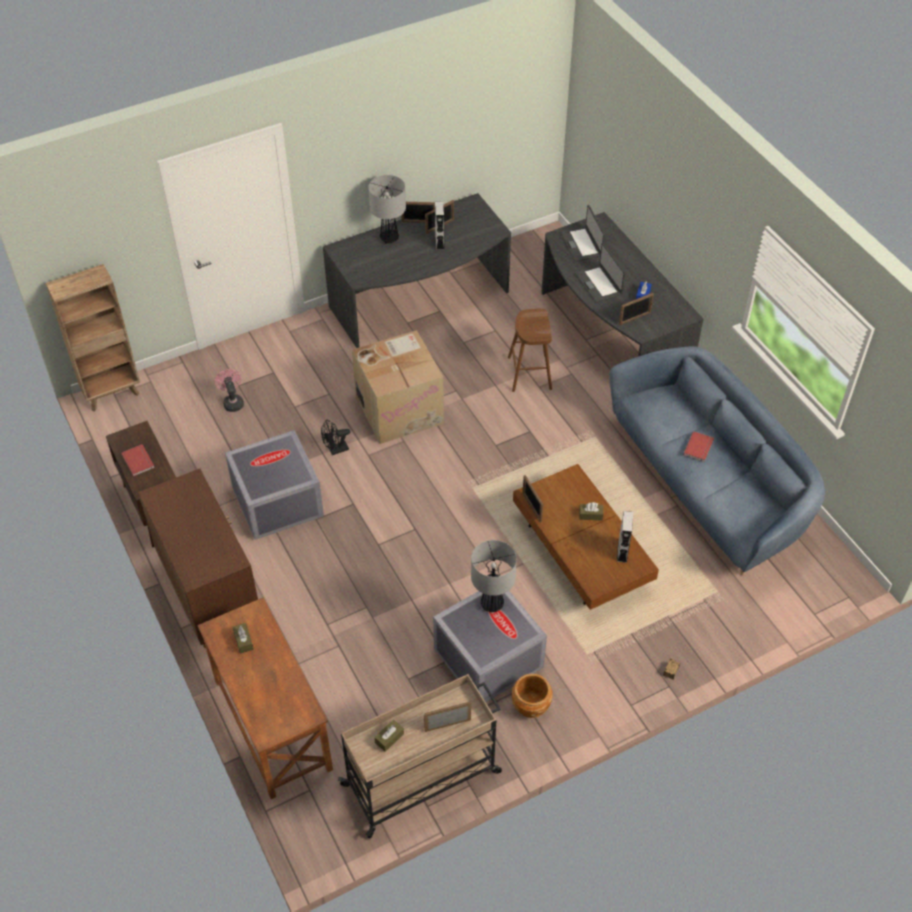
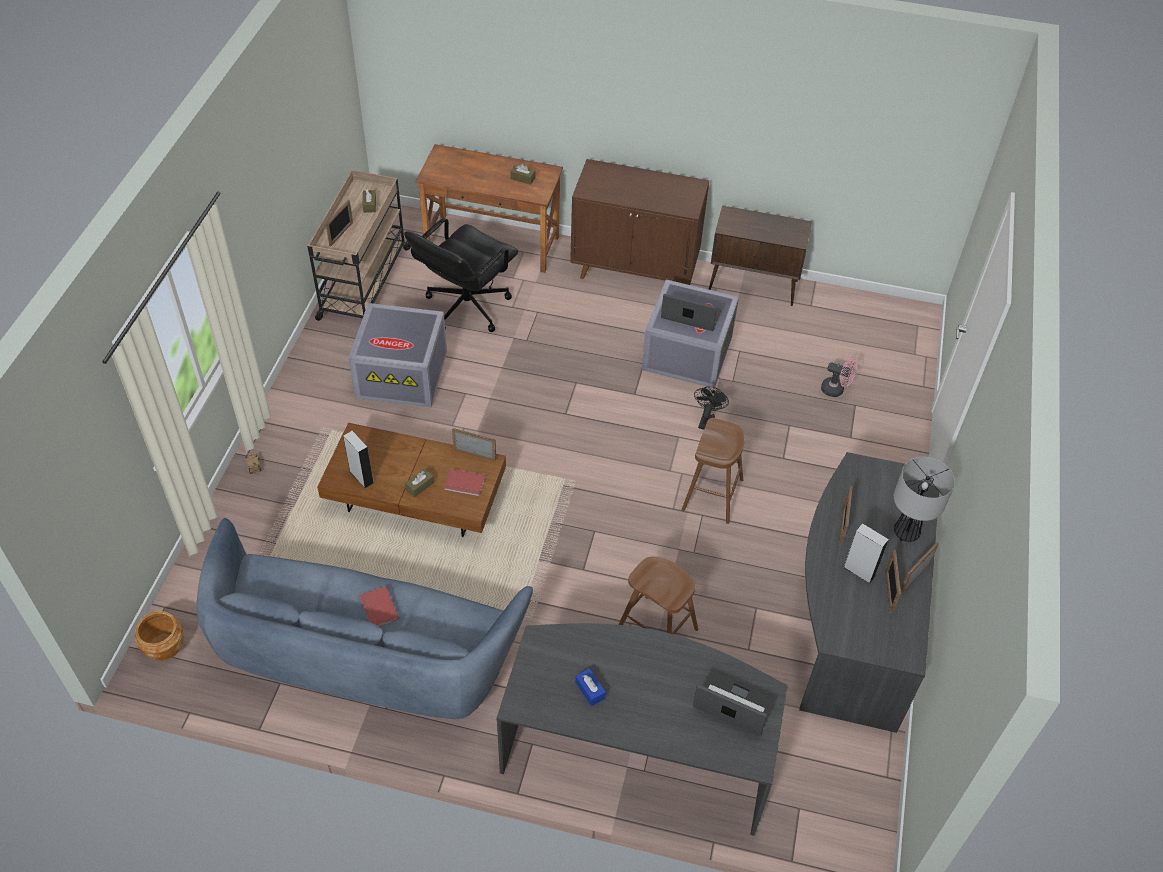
camera: 130 degrees right, 0 degrees up
(112, 393) = (920, 325): brown bookcase -> none
(139, 460) = (763, 224): red book -> red book (464, 484)
(371, 677) = (466, 307): none -> black office chair
(400, 409) = (712, 494): cardboard box -> brown stool
(492, 604) = (411, 347): table lamp -> none
(531, 706) = (337, 369): brown planter -> brown planter (164, 647)
(599, 283) = (651, 665): laptop -> laptop (690, 315)
(634, 319) = (565, 651): picture frame -> picture frame (842, 526)

